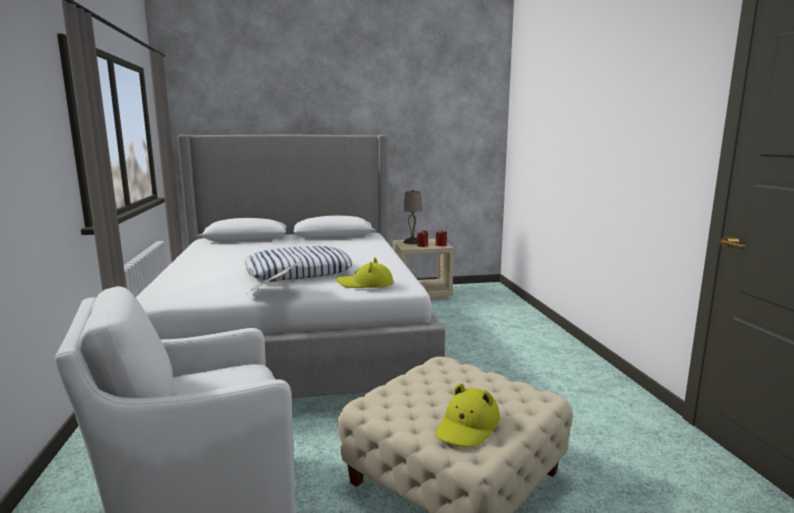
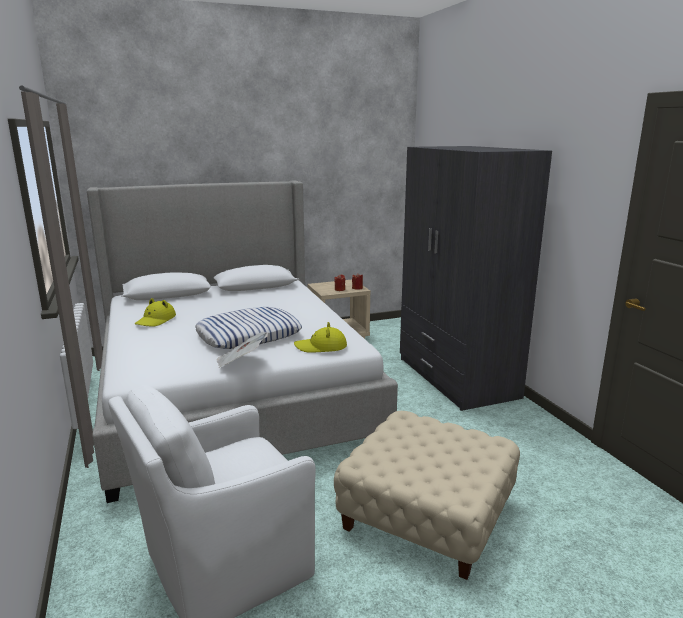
camera: 10 degrees left, 5 degrees up
(412, 242) = (328, 285): beige table lamp -> none
(467, 426) = (448, 475): yellow hat -> yellow hat (156, 320)
(534, 340) = (456, 378): none -> grey wardrobe

